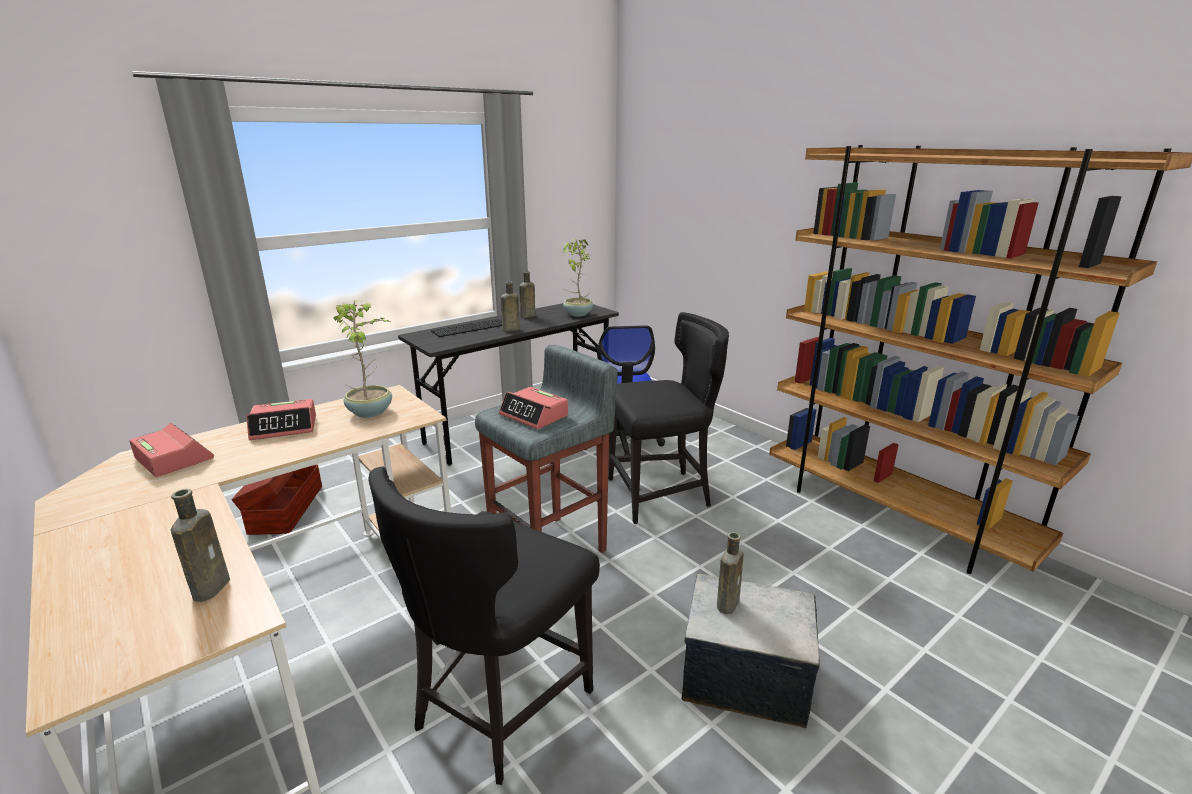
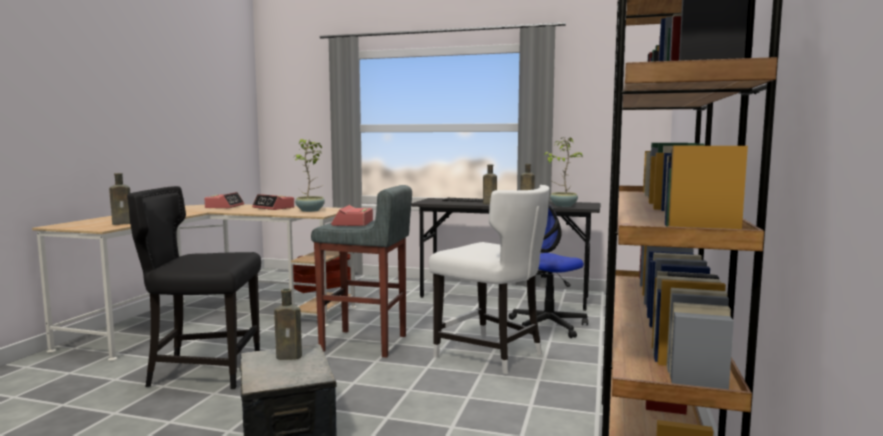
camera: 55 degrees right, 15 degrees down
(661, 494) = (491, 355): black chair -> white chair

